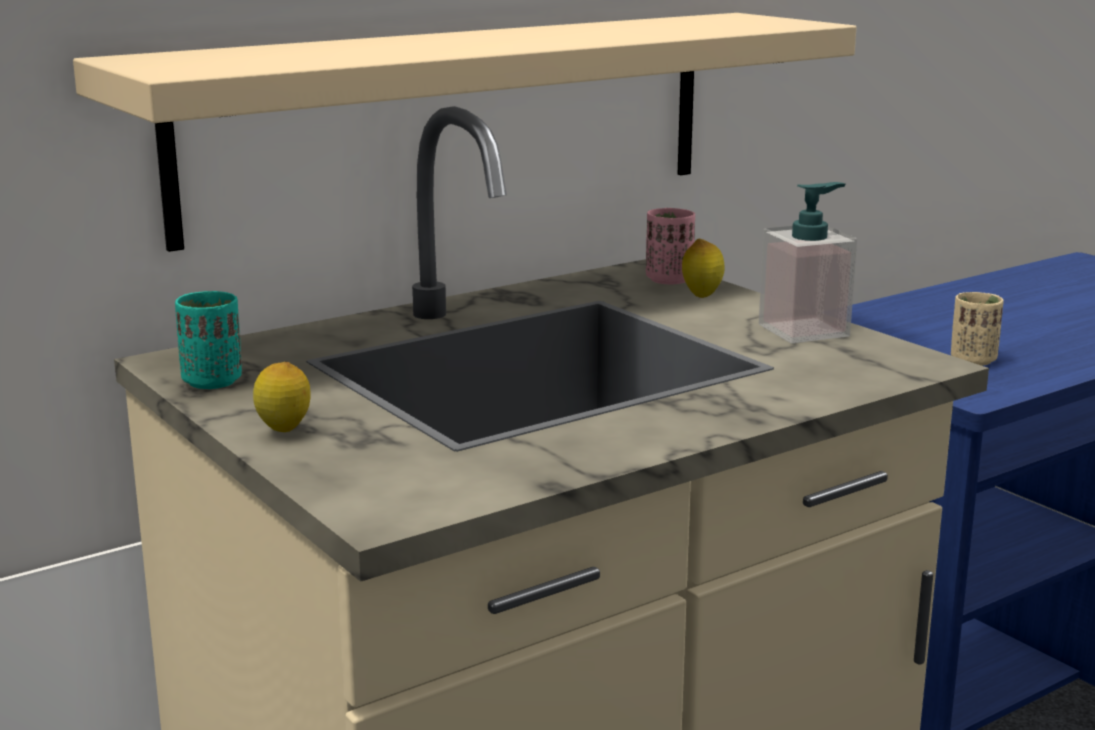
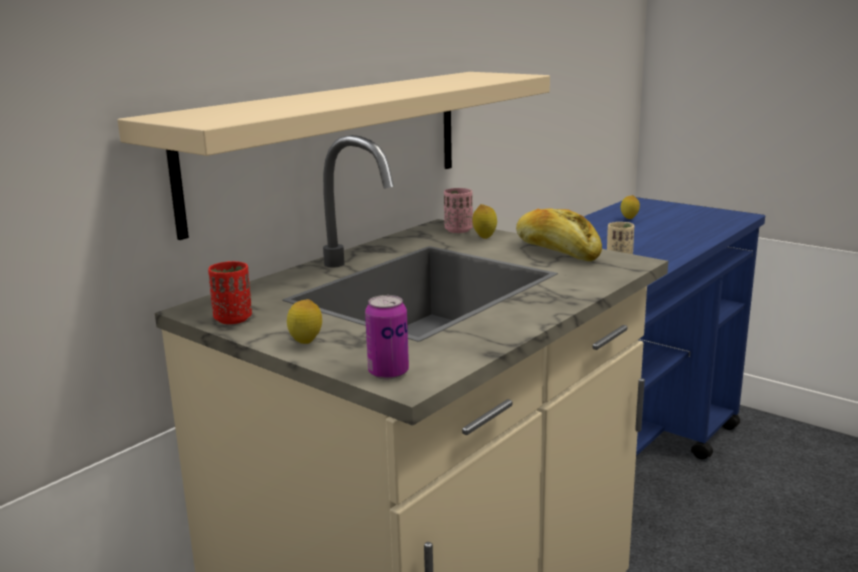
camera: 15 degrees left, 0 degrees up
(212, 381) = (233, 319): turquoise cup -> red cup
(367, 493) = (388, 372): none -> can
(804, 330) = (556, 251): soap dispenser -> bread
(1043, 291) = (629, 219): none -> lemon

